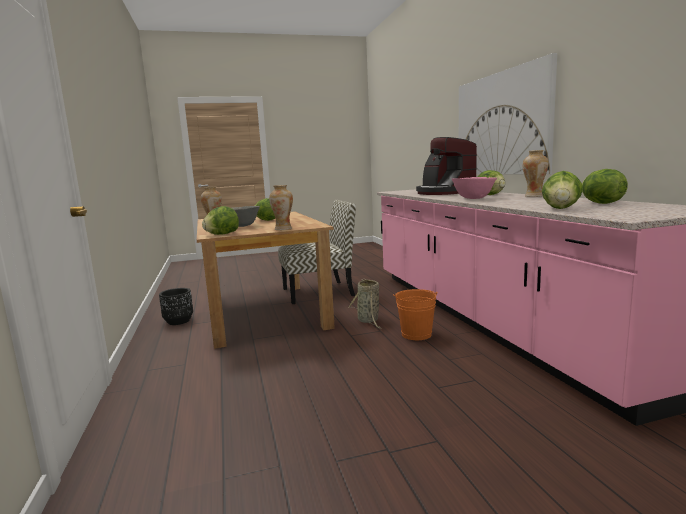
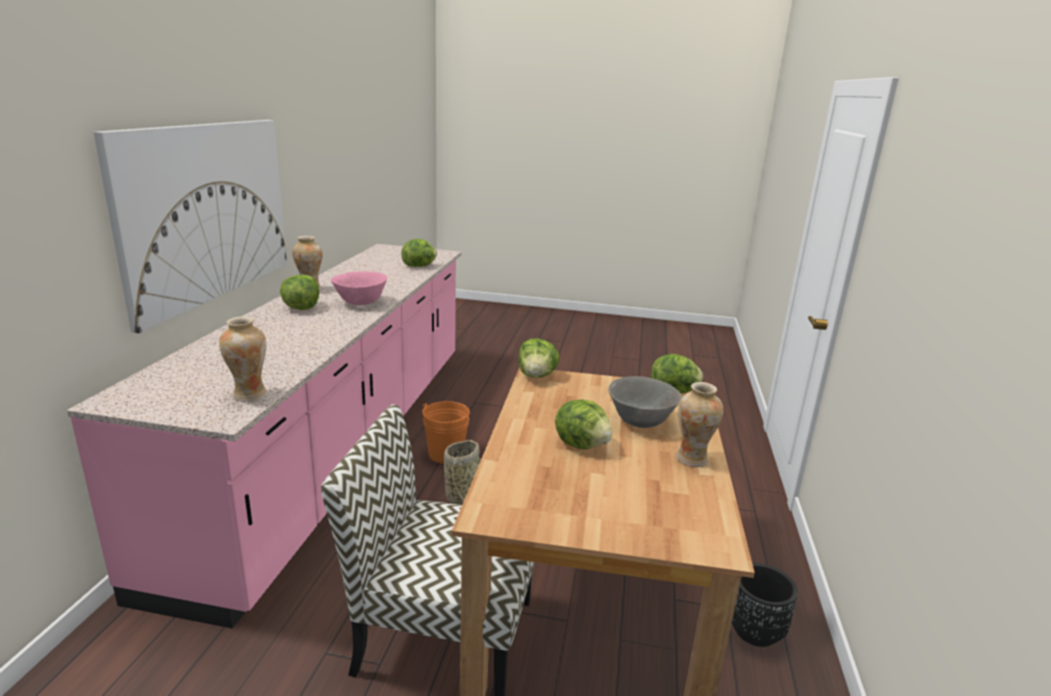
camera: 155 degrees left, 10 degrees up
(283, 229) = (586, 380): vase -> vase (249, 395)
(444, 193) = (267, 344): coffee machine -> none
(601, 203) = (372, 264): lettuce -> lettuce (537, 376)

